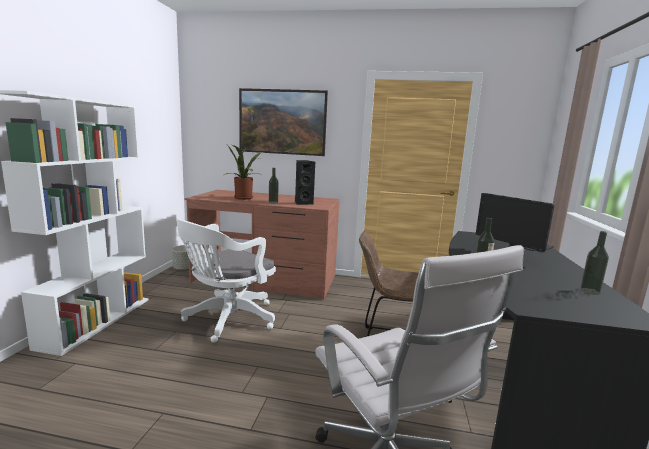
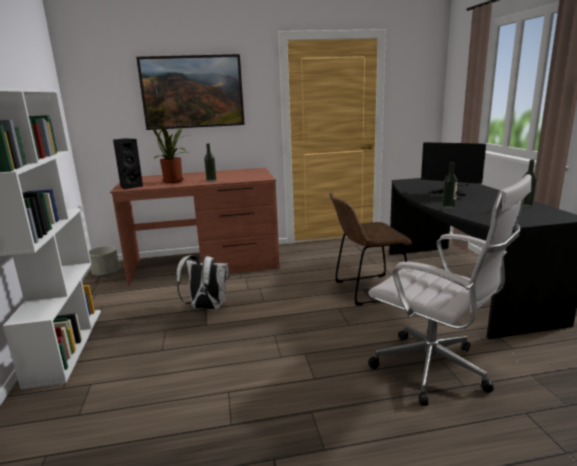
camera: 20 degrees left, 5 degrees up
(227, 320) = (206, 308): white office chair -> white backpack
(303, 203) = (241, 177): black speaker -> black speaker (130, 186)

